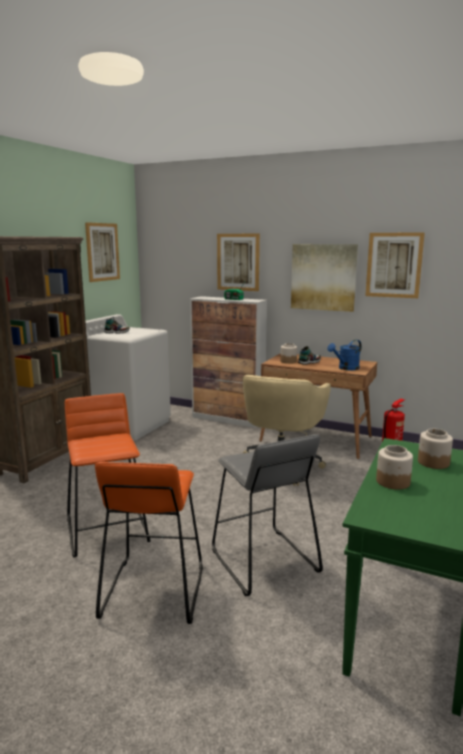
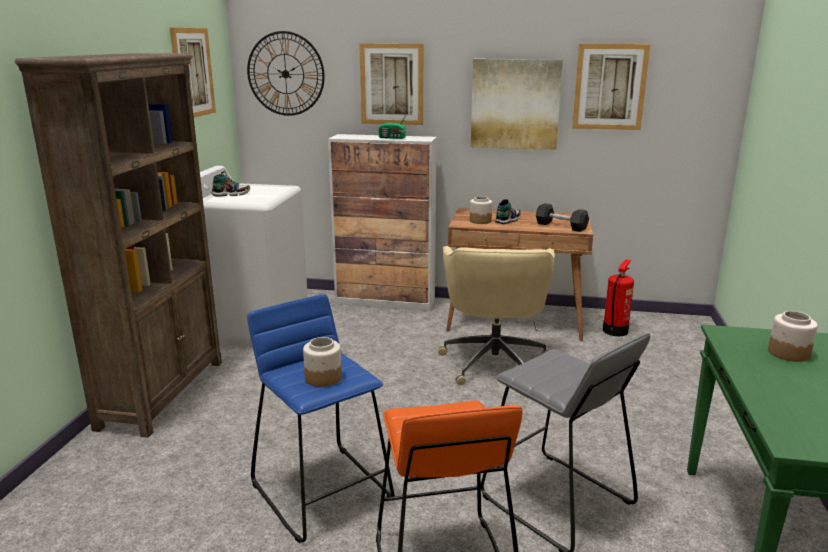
camera: 15 degrees left, 5 degrees up
(108, 530) = (323, 491): orange stool -> blue stool
(170, 254) = (285, 74): none -> wall clock
(346, 368) = (561, 226): blue watering can -> grey dumbbell
(392, 482) = (772, 387): jar -> jar (322, 378)

